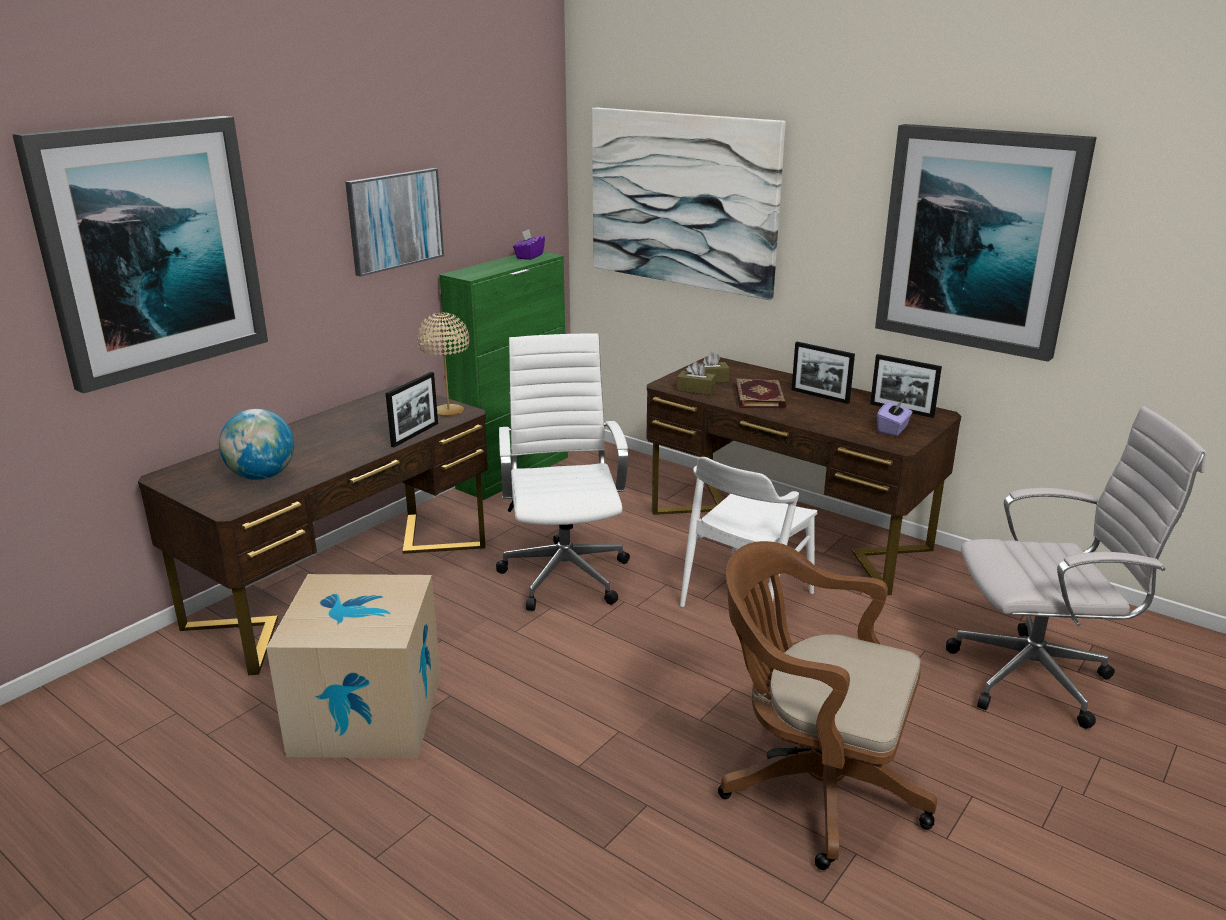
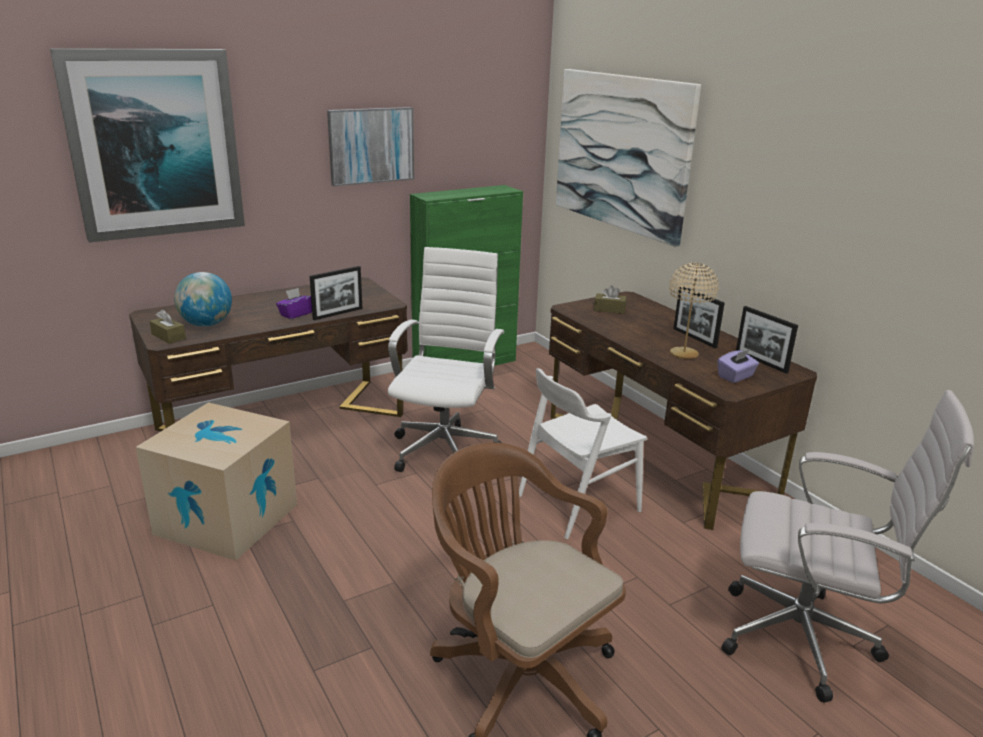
camera: 20 degrees right, 0 degrees up
(448, 411) = (379, 301): beige table lamp -> beige table lamp (683, 354)
(529, 256) = (494, 189): purple tissue box -> purple tissue box (296, 314)
(696, 389) = (589, 315): brown tissue box -> brown tissue box (168, 336)
(761, 397) = (640, 330): book -> none
(978, 240) = (849, 207): picture -> none

